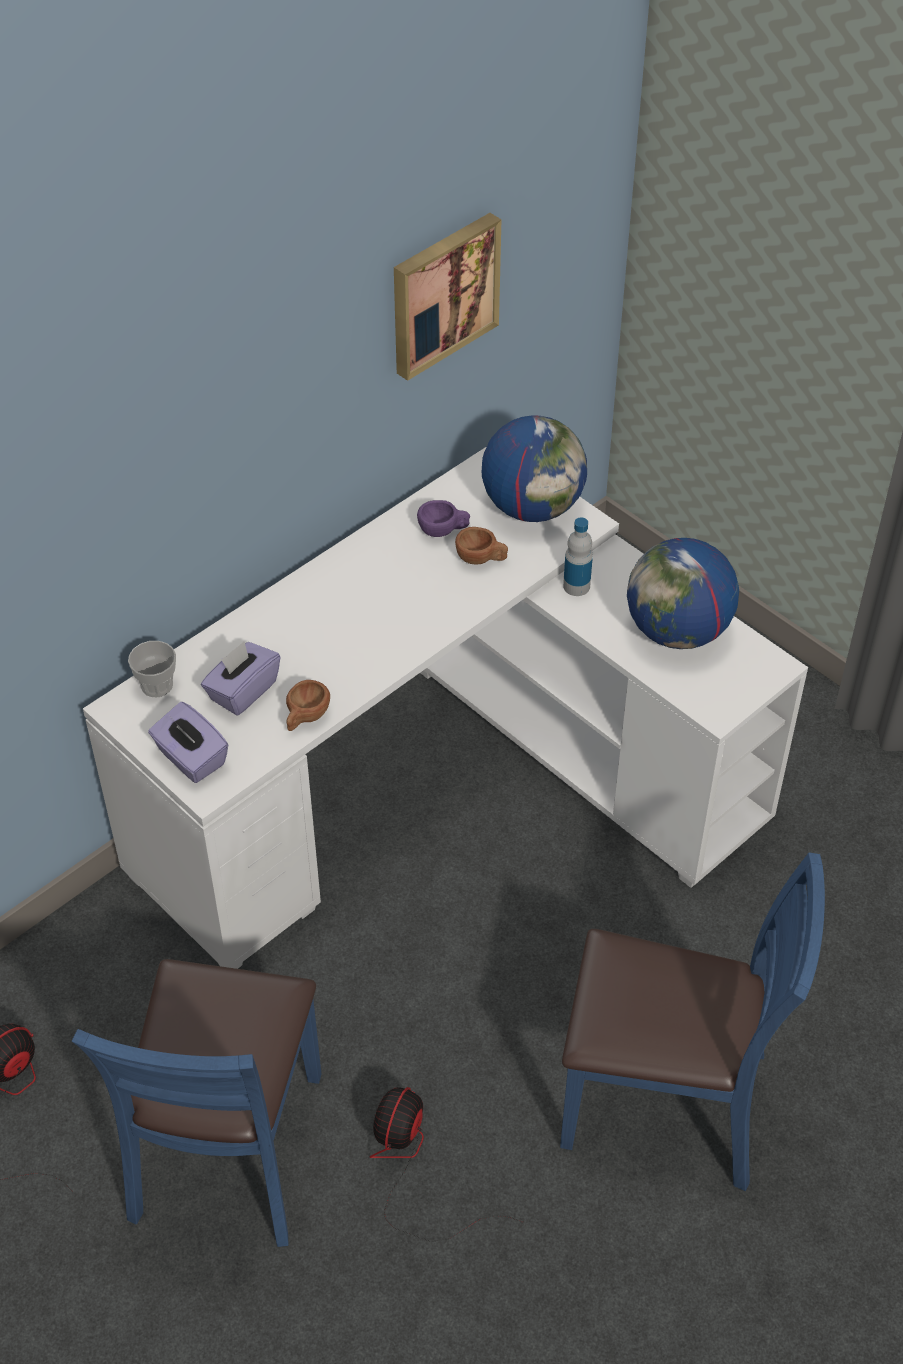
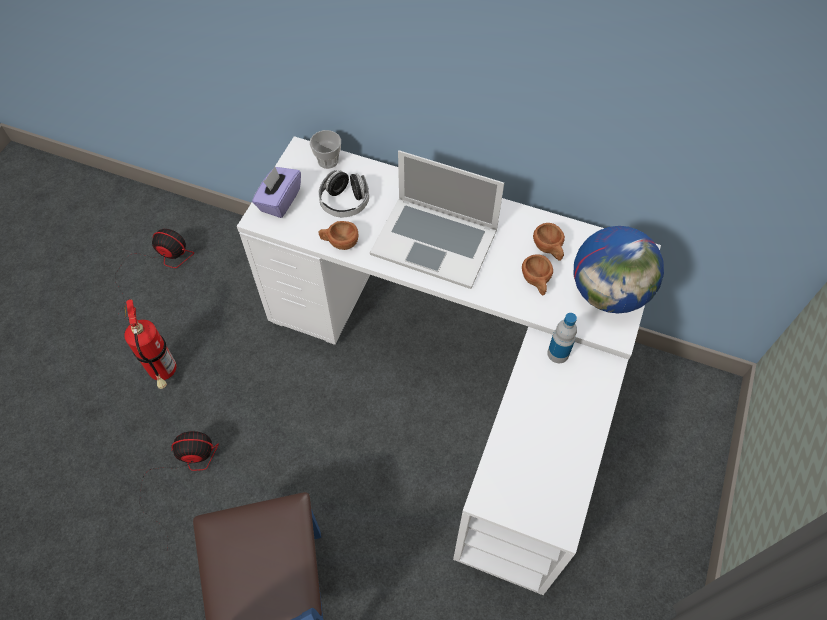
camera: 65 degrees right, 10 degrees up
(229, 1150) = (164, 373): blue chair -> fire extinguisher
(243, 691) = (345, 202): purple tissue box -> headphones
(364, 625) = (434, 241): none -> laptop
(442, 293) = (658, 102): picture -> none
(443, 530) = (549, 249): purple cup -> brown cup
(677, 631) = (554, 439): globe -> none

